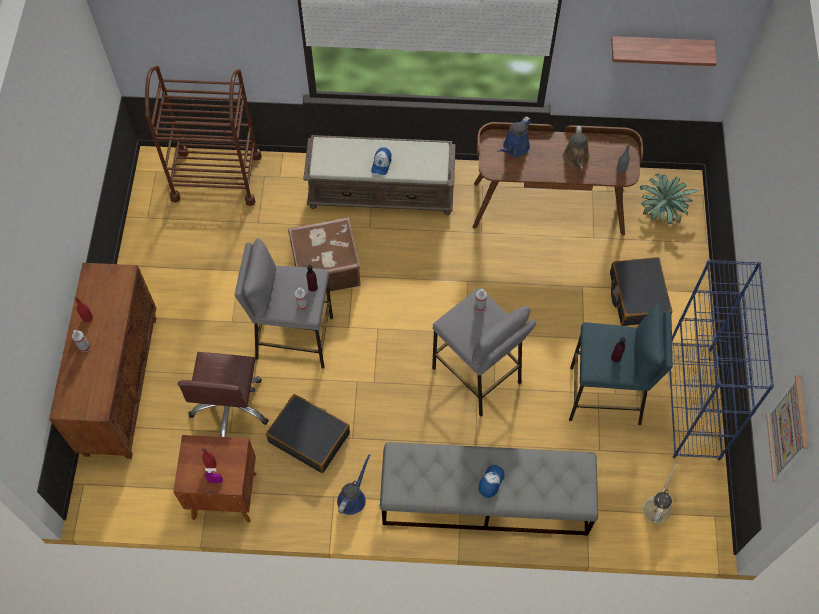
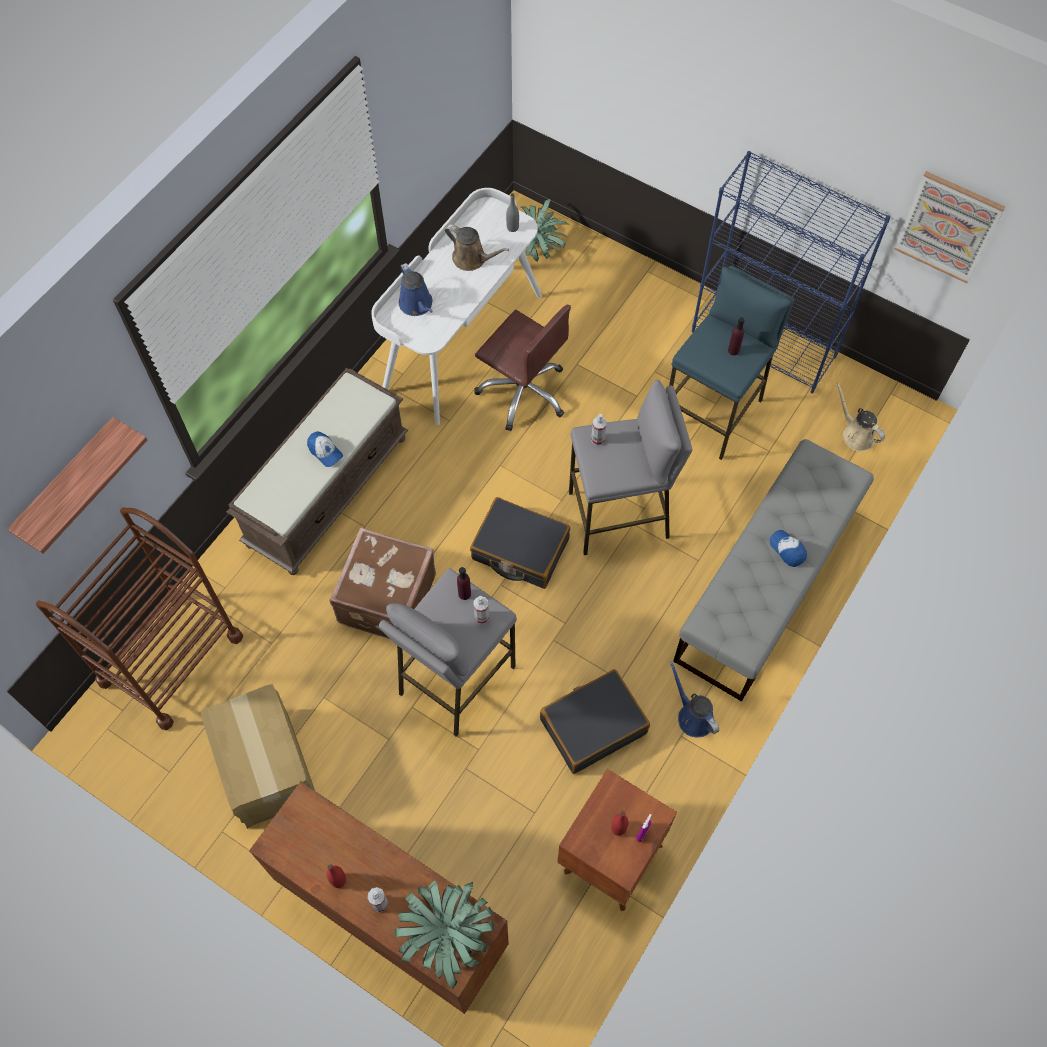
camera: 60 degrees left, 0 degrees up
(82, 392) = (445, 935): none -> potted plant
(178, 266) = (268, 766): none -> cardboard box
(231, 407) = (503, 795): brown office chair -> brown office chair (523, 392)
(548, 207) = (461, 342): brown desk -> white desk
(637, 296) = (620, 323): black suitcase -> black suitcase (520, 549)
(660, 49) = (451, 83): shelf -> shelf (69, 483)

